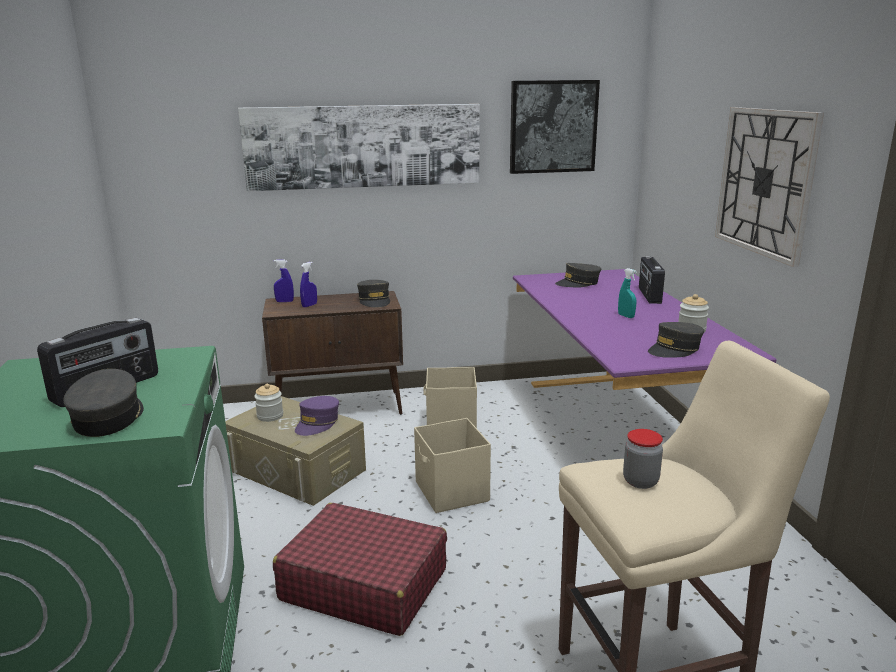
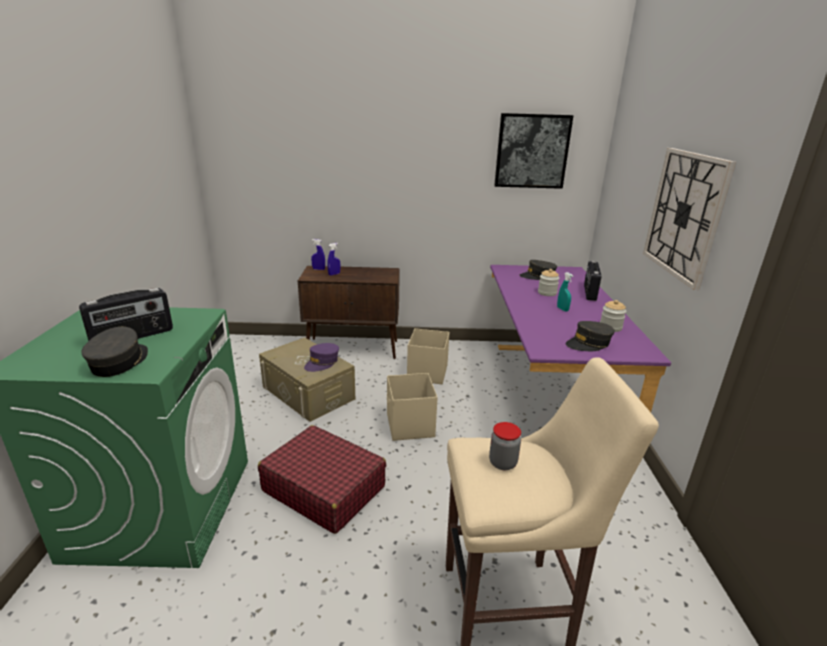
camera: 10 degrees right, 5 degrees up
(270, 416) = (292, 353): jar -> jar (547, 293)
(363, 146) = (383, 159): picture -> none
(374, 300) = (381, 275): grey cap -> none

